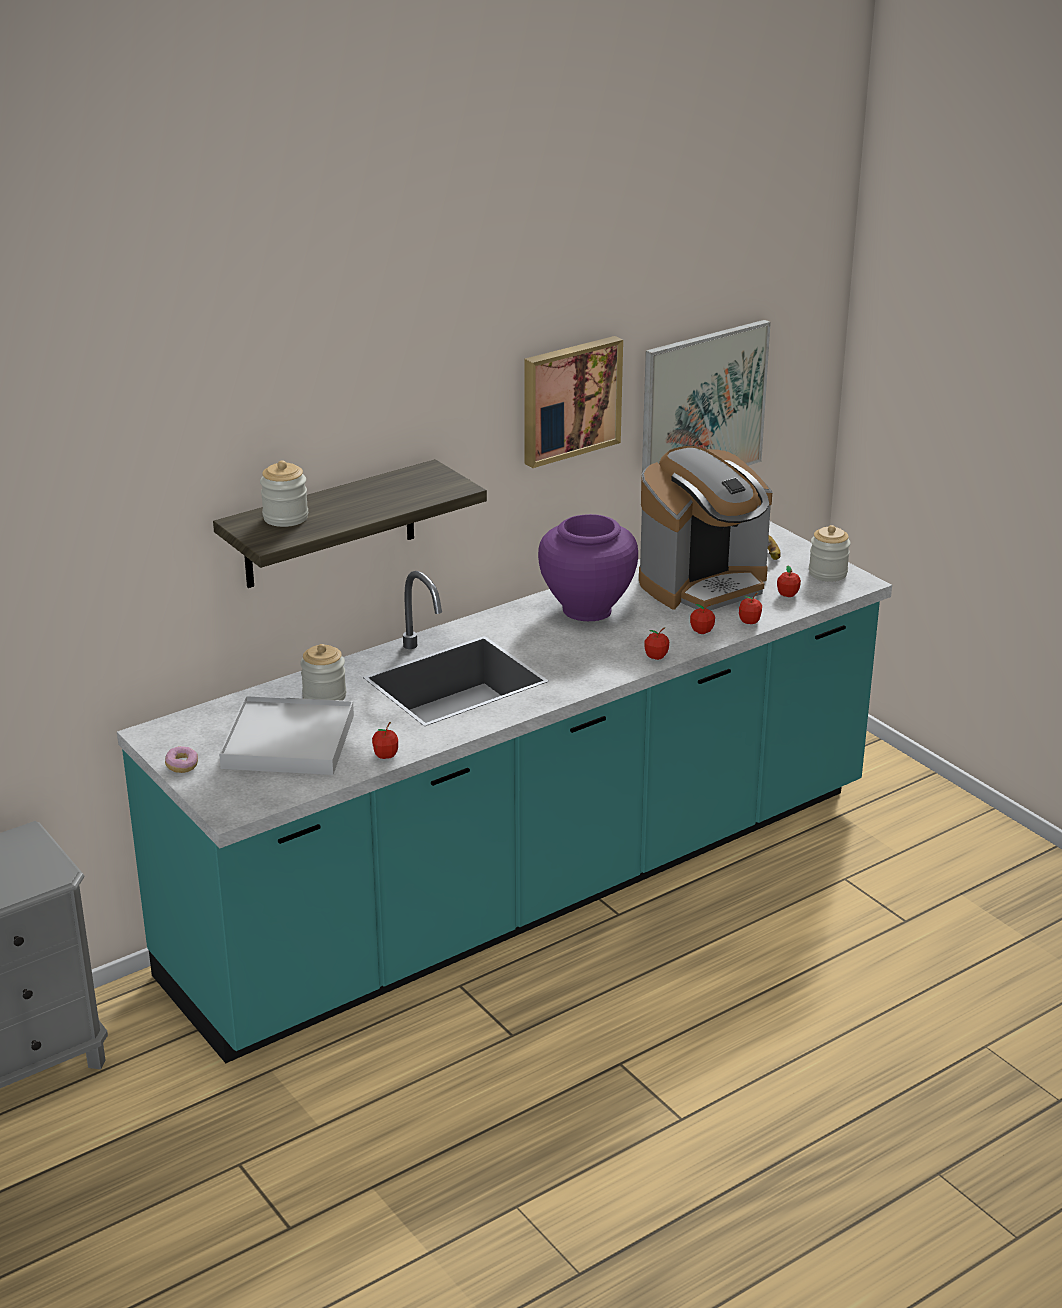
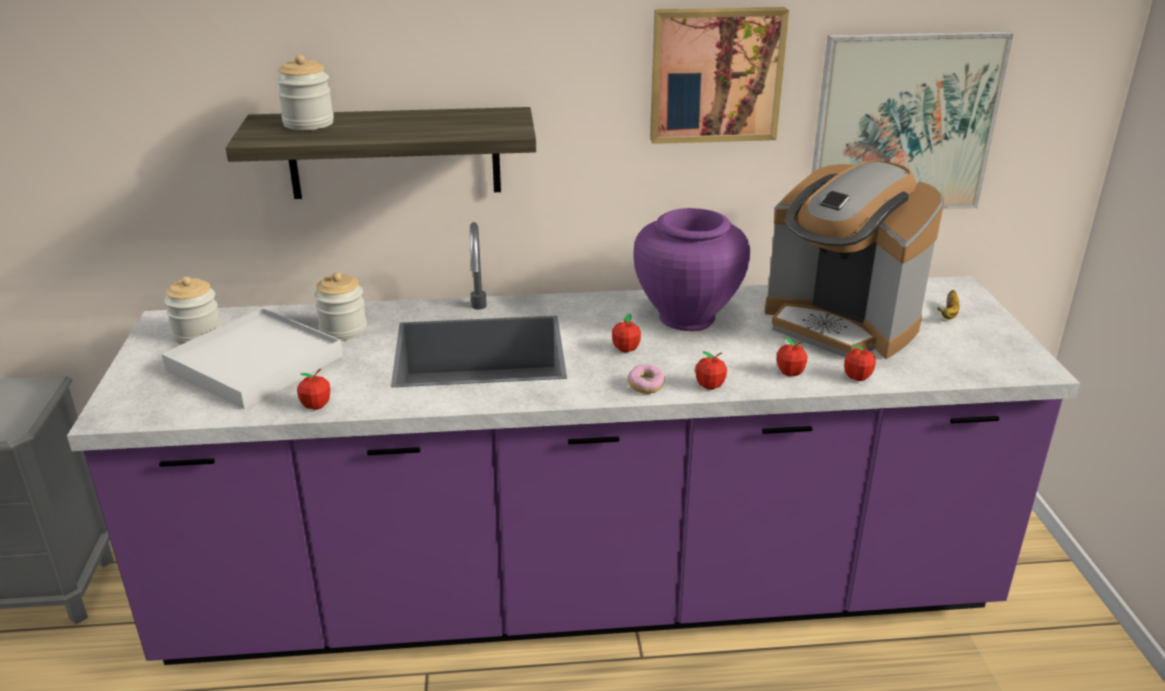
camera: 30 degrees right, 0 degrees up
(182, 766) = (141, 357): donut -> donut (645, 386)
(530, 886) = (582, 591): turquoise counter -> purple counter
(704, 584) = (840, 324): coffee machine -> coffee machine turned 45 degrees clockwise
(787, 594) = (931, 360): apple -> apple (625, 349)
(827, 573) = (1002, 349): jar -> jar (198, 335)

